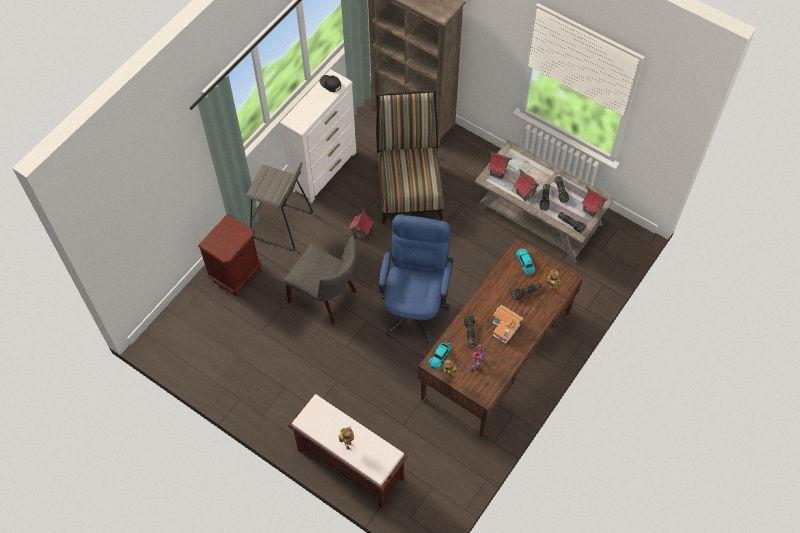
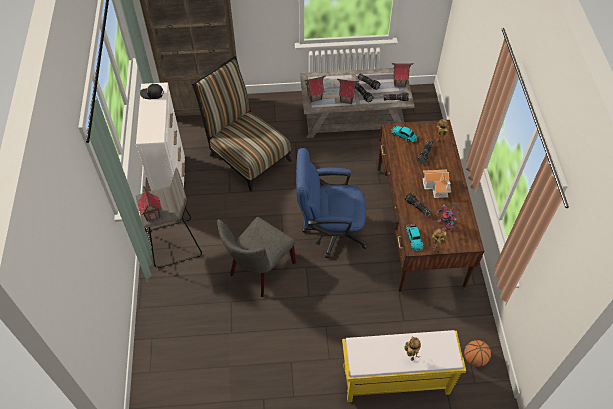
camera: 40 degrees left, 5 degrees down
(236, 274) = (170, 304): brown nightstand -> none
(326, 297) = (259, 271): grey chair -> grey chair turned 135 degrees clockwise
(349, 464) = (395, 380): brown bench -> yellow bench
(361, 233) = (242, 208): toy house -> toy house (152, 214)
(415, 305) = (329, 231): blue office chair -> blue office chair turned 60 degrees counterclockwise
(430, 498) = (474, 358): none -> basketball

